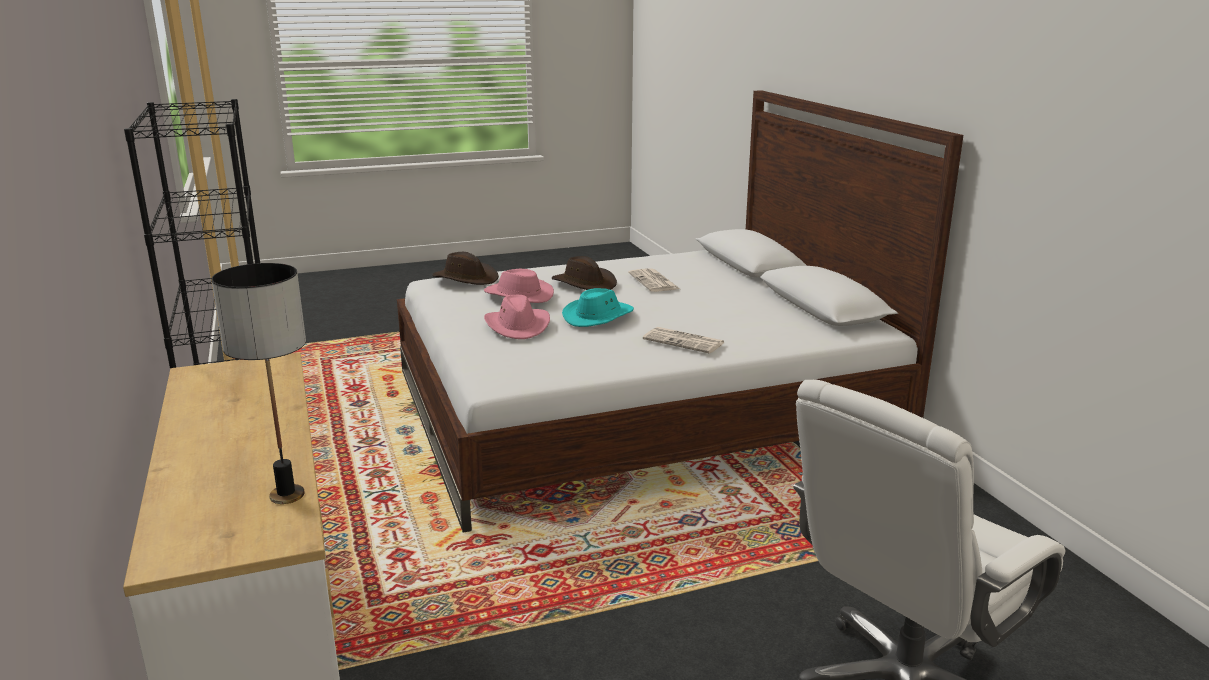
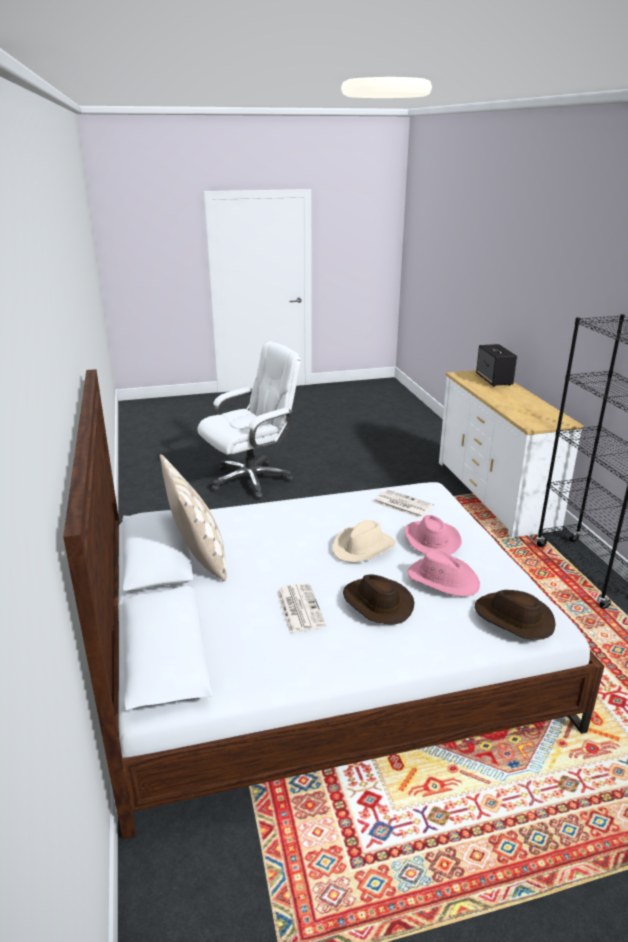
camera: 175 degrees left, 5 degrees up
(196, 509) = (494, 380): none -> speaker
(287, 495) = (469, 382): table lamp -> none
(598, 316) = (363, 547): turquoise hat -> beige hat
(685, 341) = (299, 516): newspaper -> newspaper (402, 504)
(778, 308) = (198, 556): none -> beige pillow

